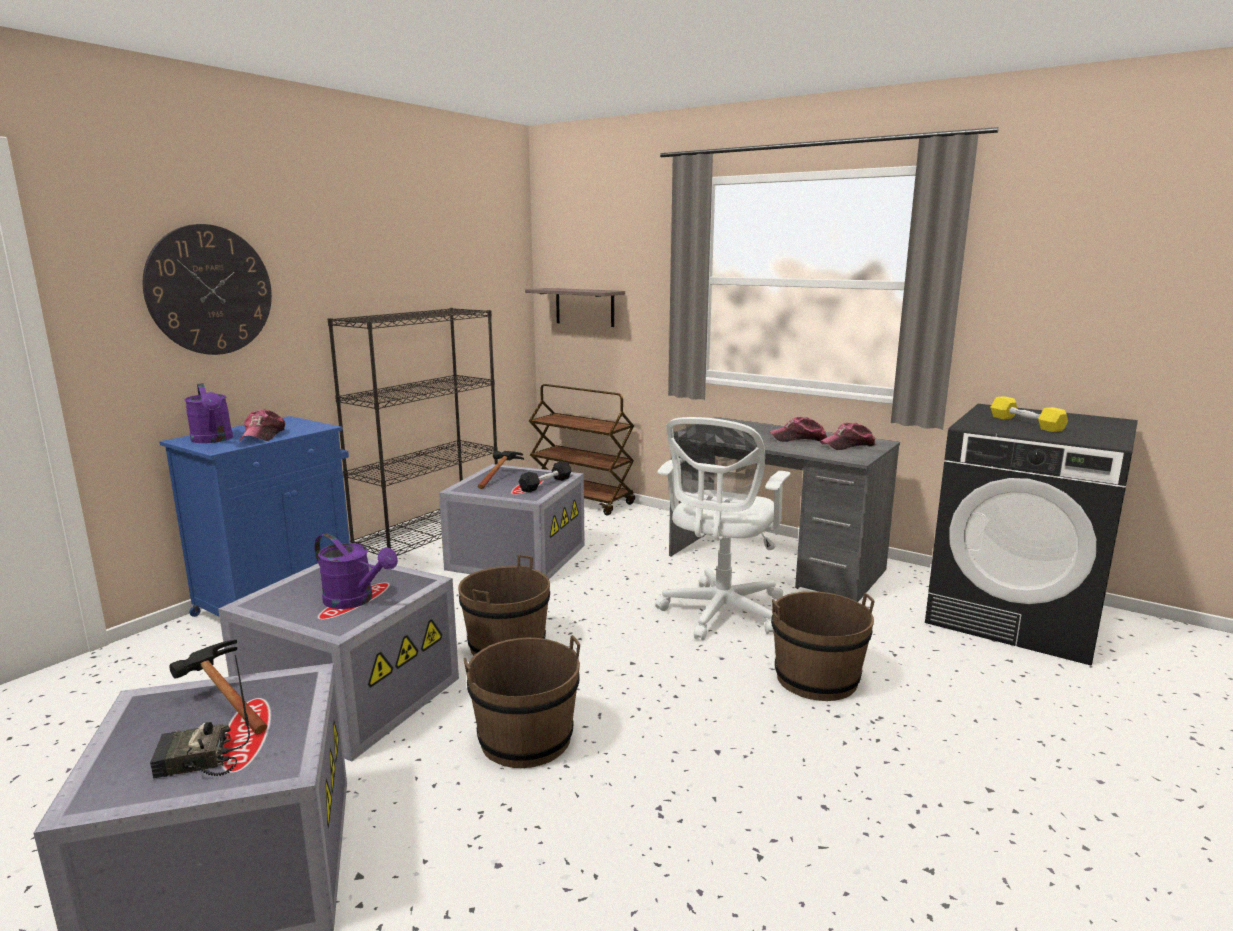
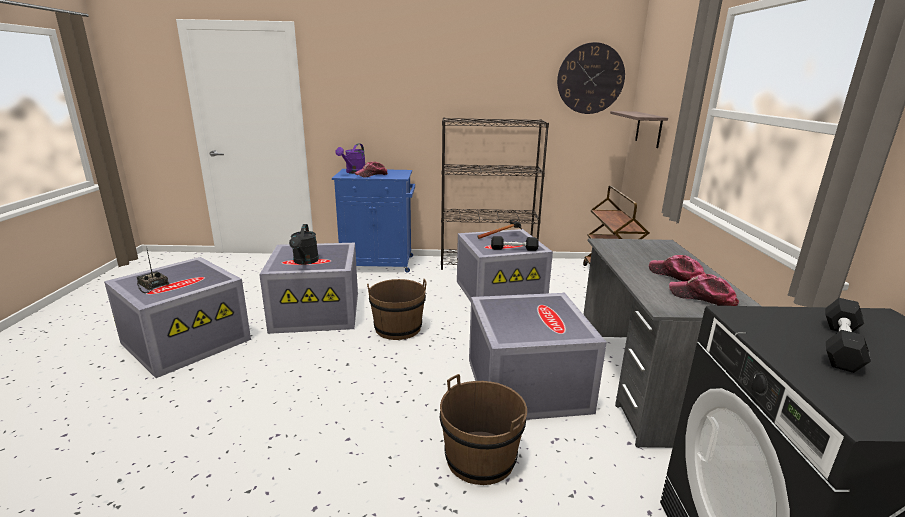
camera: 55 degrees right, 5 degrees up
(210, 290) = (376, 96): wall clock -> wall clock (590, 79)
(222, 703) = (197, 273): hammer -> none
(355, 600) = (305, 262): purple watering can -> black watering can
(525, 739) = (314, 368): brown bucket -> none
(720, 614) = (524, 384): white office chair -> grey storage box
(1026, 423) = (840, 345): yellow dumbbell -> black dumbbell

